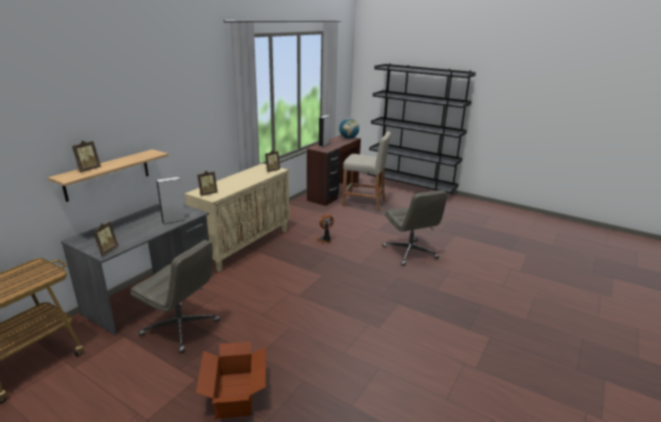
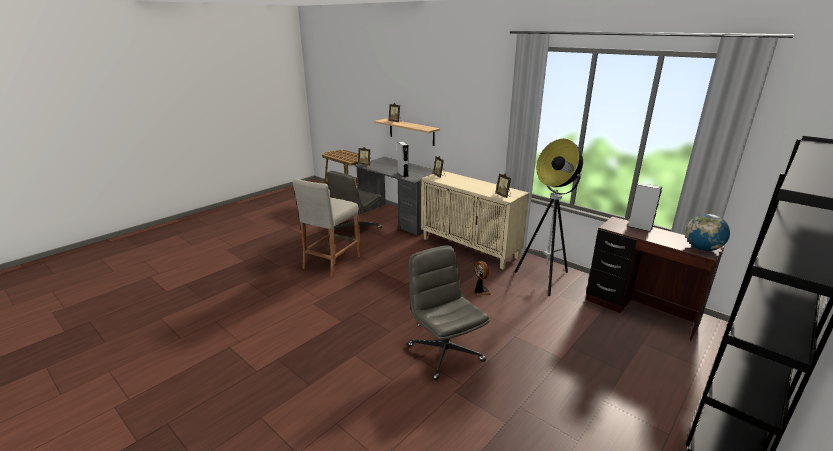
camera: 100 degrees right, 0 degrees up
(235, 394) = (287, 246): cardboard box -> none
(300, 216) = (545, 279): none -> floor lamp
(364, 203) = (612, 337): beige stool -> beige stool (332, 262)
(410, 253) = (444, 352): grey office chair -> grey office chair turned 75 degrees clockwise

